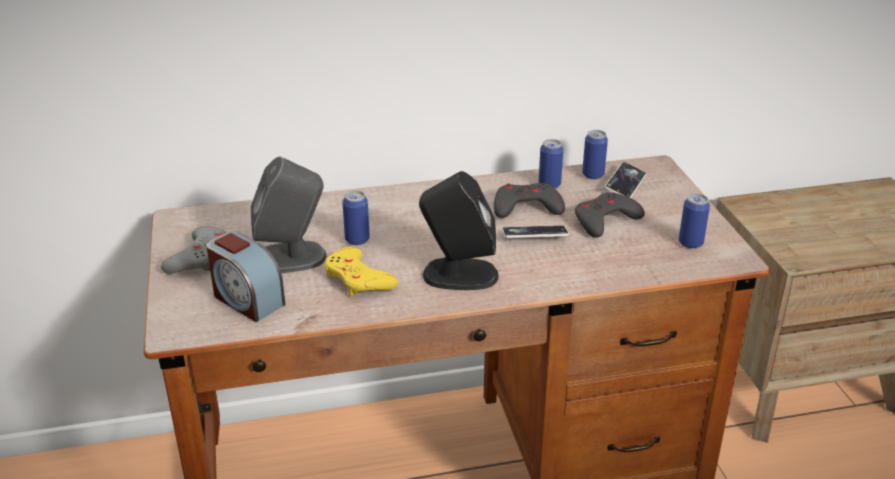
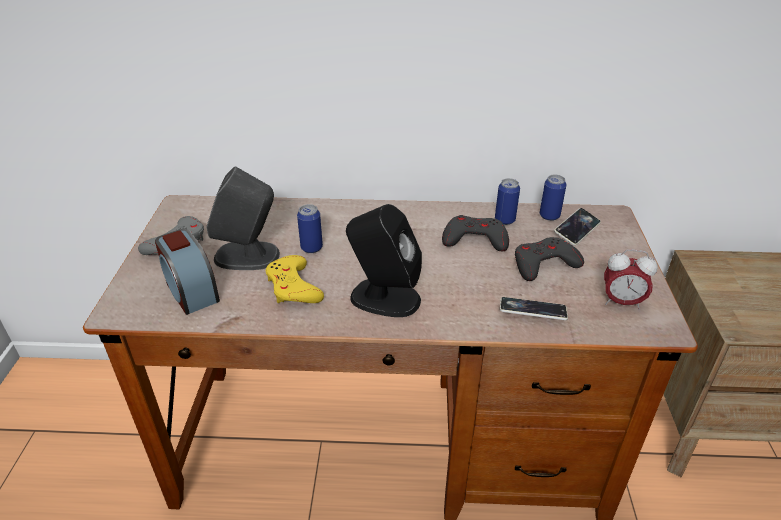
camera: 15 degrees right, 5 degrees up
(534, 235) = (470, 269): phone -> phone (532, 312)
(690, 243) = (621, 302): can -> alarm clock

